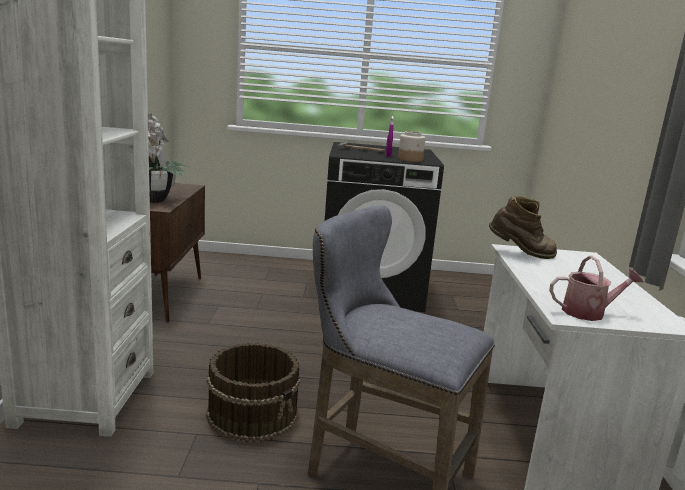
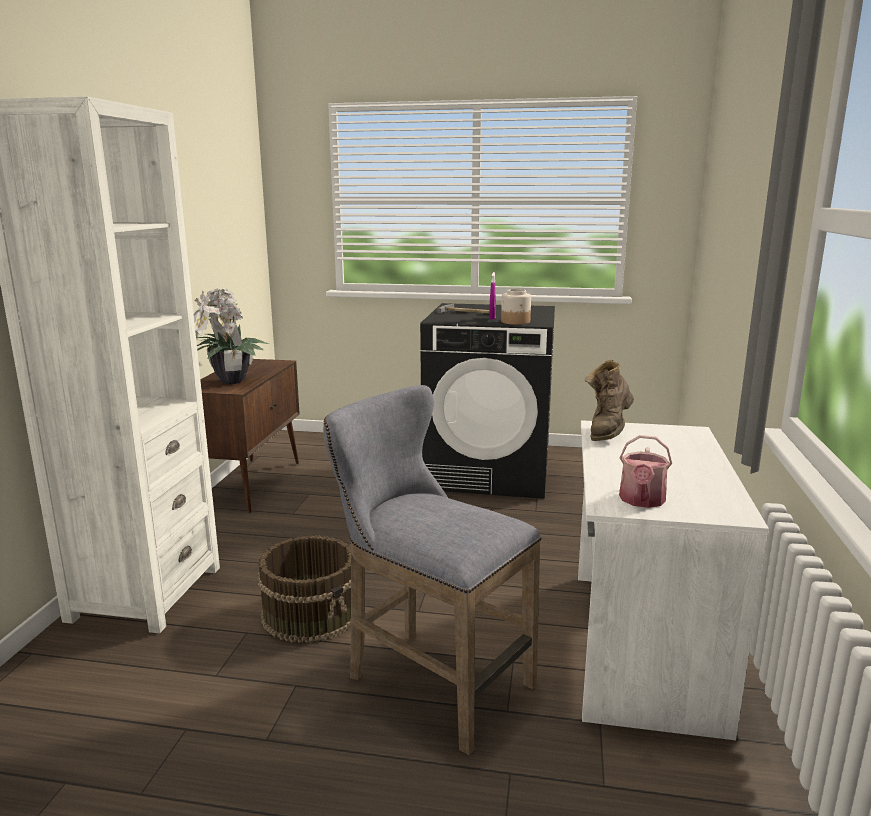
camera: 10 degrees right, 0 degrees up
(520, 254) = (608, 431): brown boot -> brown boot turned 105 degrees clockwise
(588, 312) = (641, 501): watering can -> watering can turned 105 degrees clockwise

